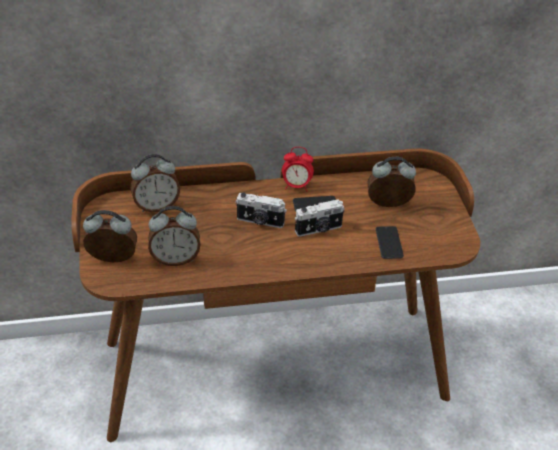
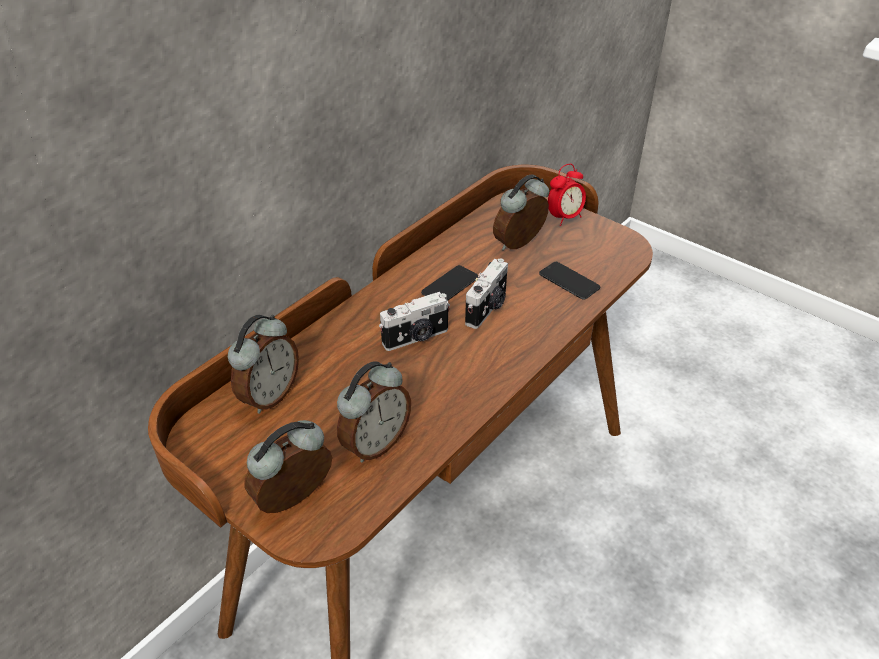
camera: 40 degrees left, 0 degrees up
(296, 186) = (406, 277): alarm clock -> alarm clock (564, 218)

